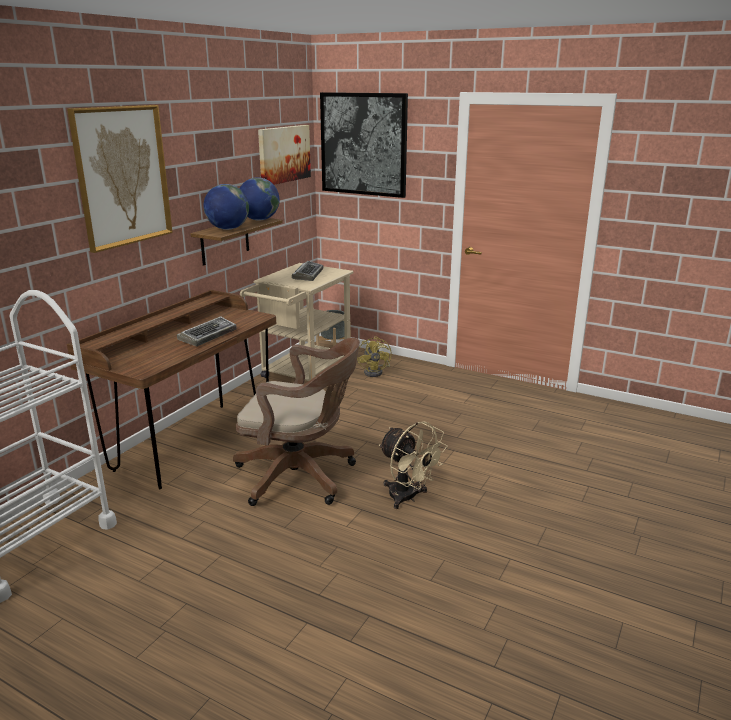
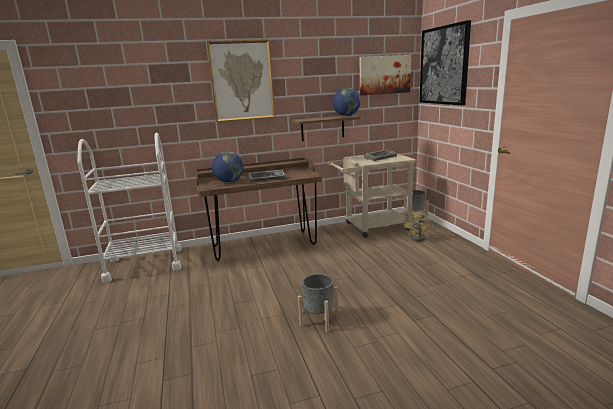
camera: 45 degrees right, 5 degrees down
(228, 229) = (315, 119): globe -> globe (229, 182)
(301, 477) = (283, 281): brown office chair -> none
(408, 498) = (319, 320): beige fan -> grey planter

